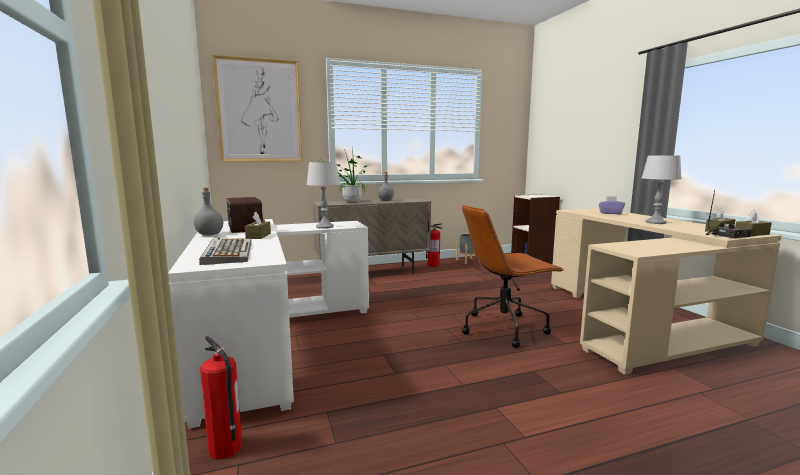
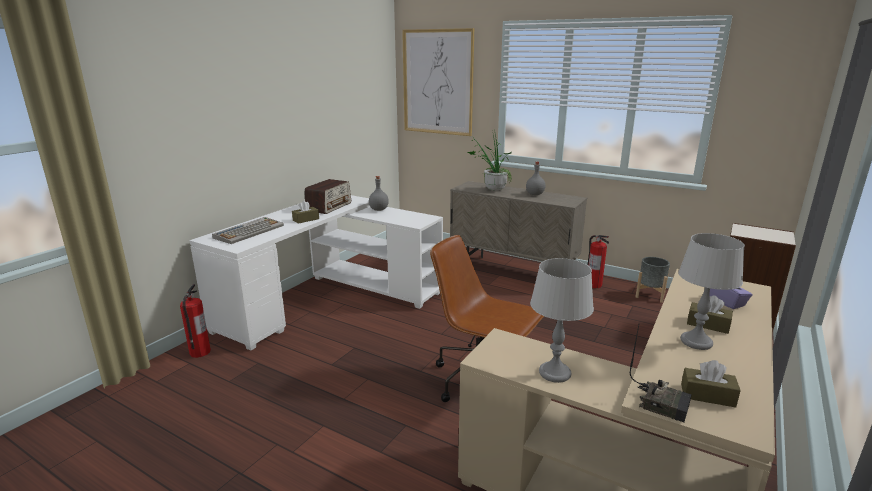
camera: 50 degrees right, 10 degrees up
(209, 234) = (293, 209): grey bottle -> grey bottle (378, 210)
(325, 227) = (394, 218): grey table lamp -> grey table lamp (555, 373)
(751, 234) = (728, 424): brown tissue box -> brown tissue box (708, 324)

